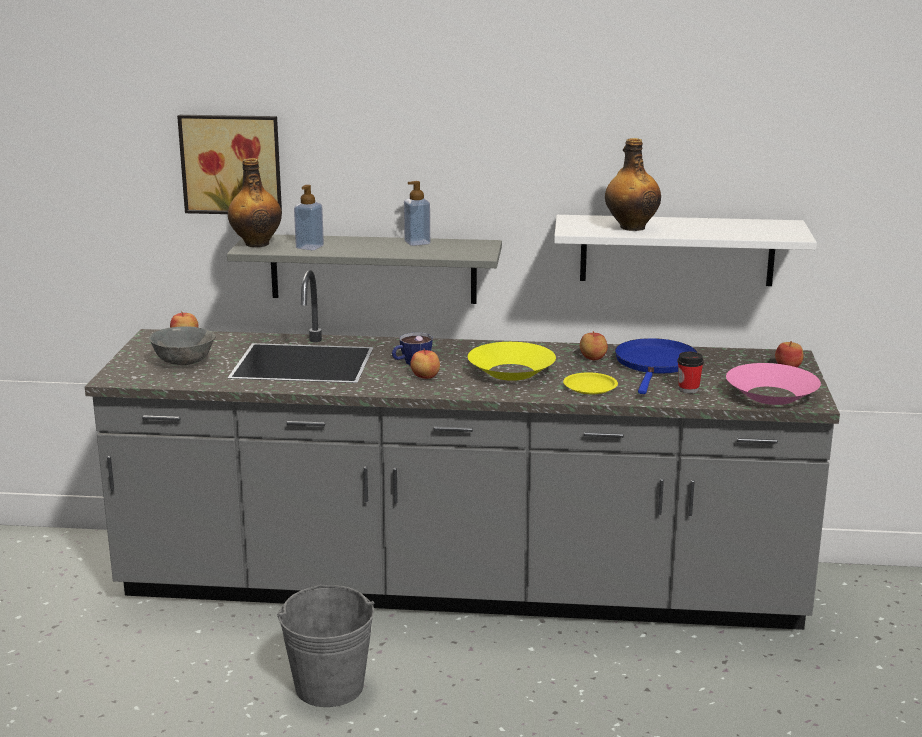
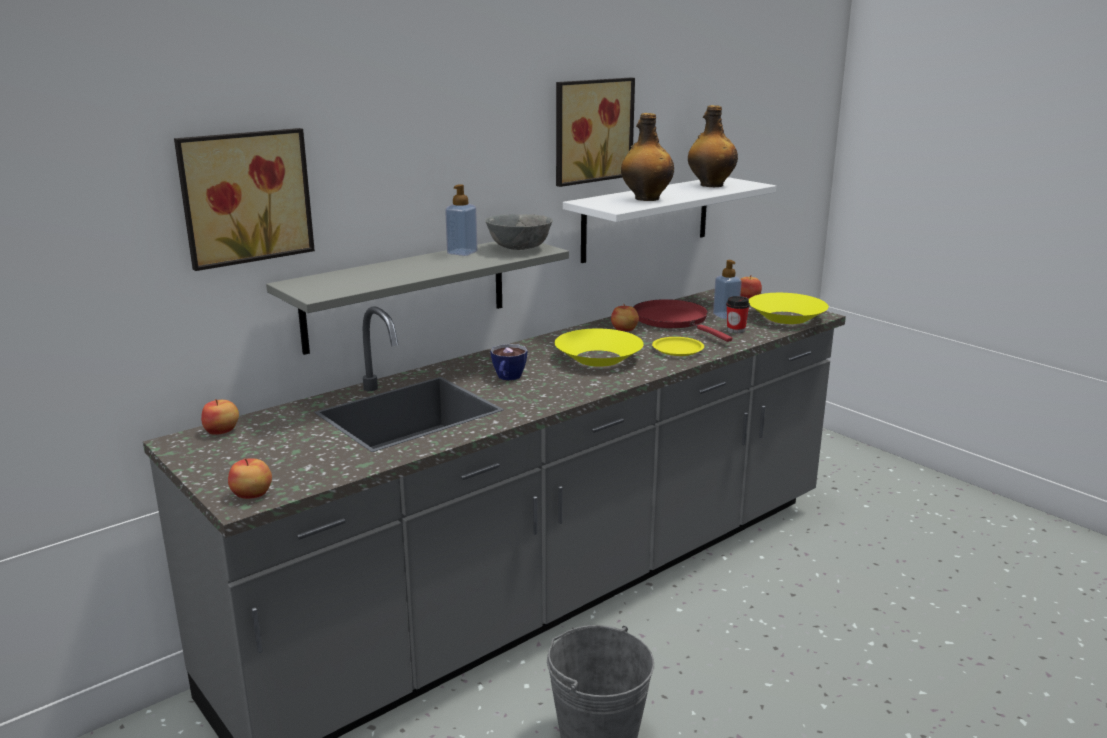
camera: 45 degrees left, 0 degrees up
(184, 362) = (286, 455): grey bowl -> grey bowl (519, 248)
(256, 243) = (311, 288): bottle -> bottle (710, 185)
(309, 247) = (377, 278): soap dispenser -> soap dispenser (725, 315)
(425, 376) = (546, 384): apple -> apple (252, 495)
(596, 148) = (590, 130): none -> picture
(655, 364) = (673, 321): blue frying pan -> red frying pan
(771, 395) = (786, 317): pink bowl -> yellow bowl

